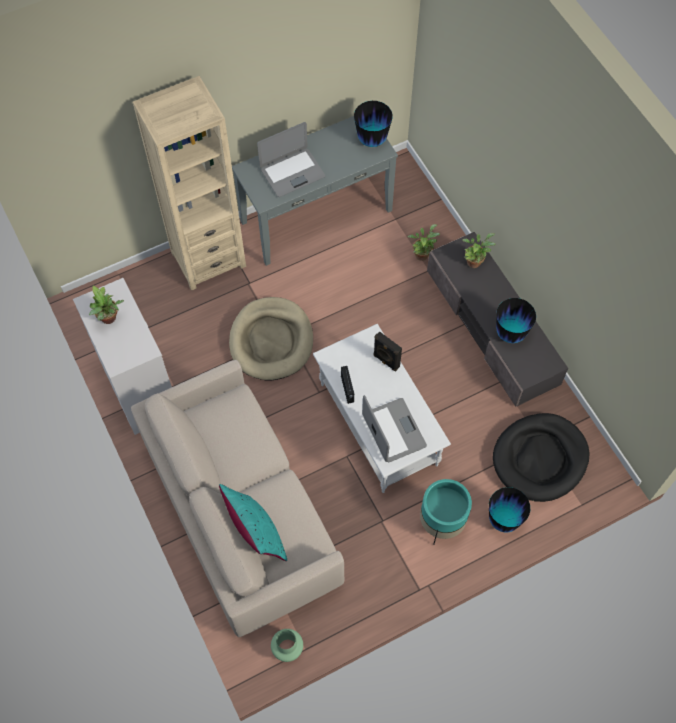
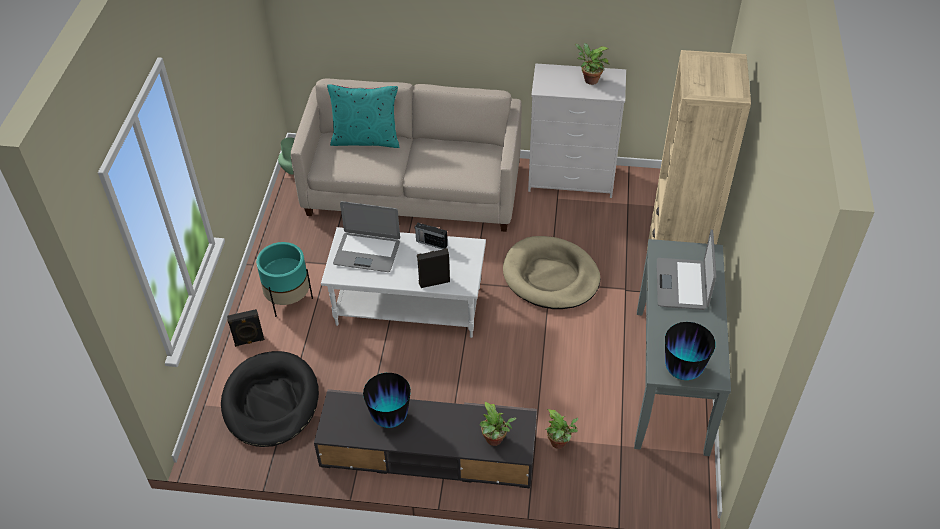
camera: 125 degrees right, 15 degrees down
(503, 520) = (249, 341): vase -> black speaker

